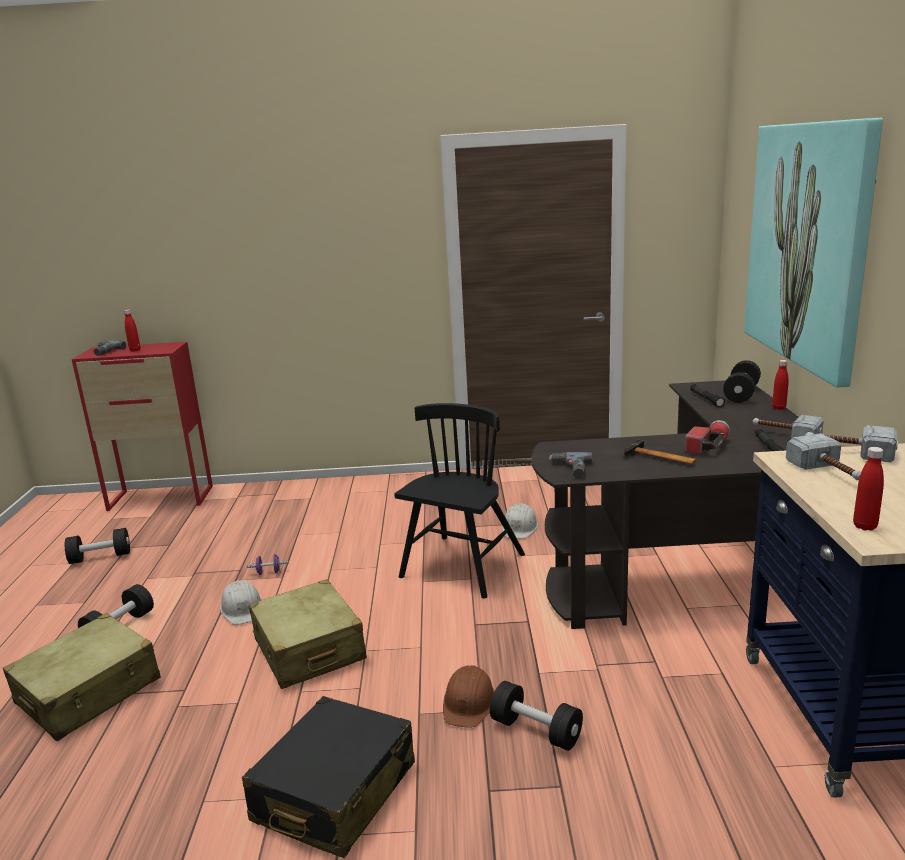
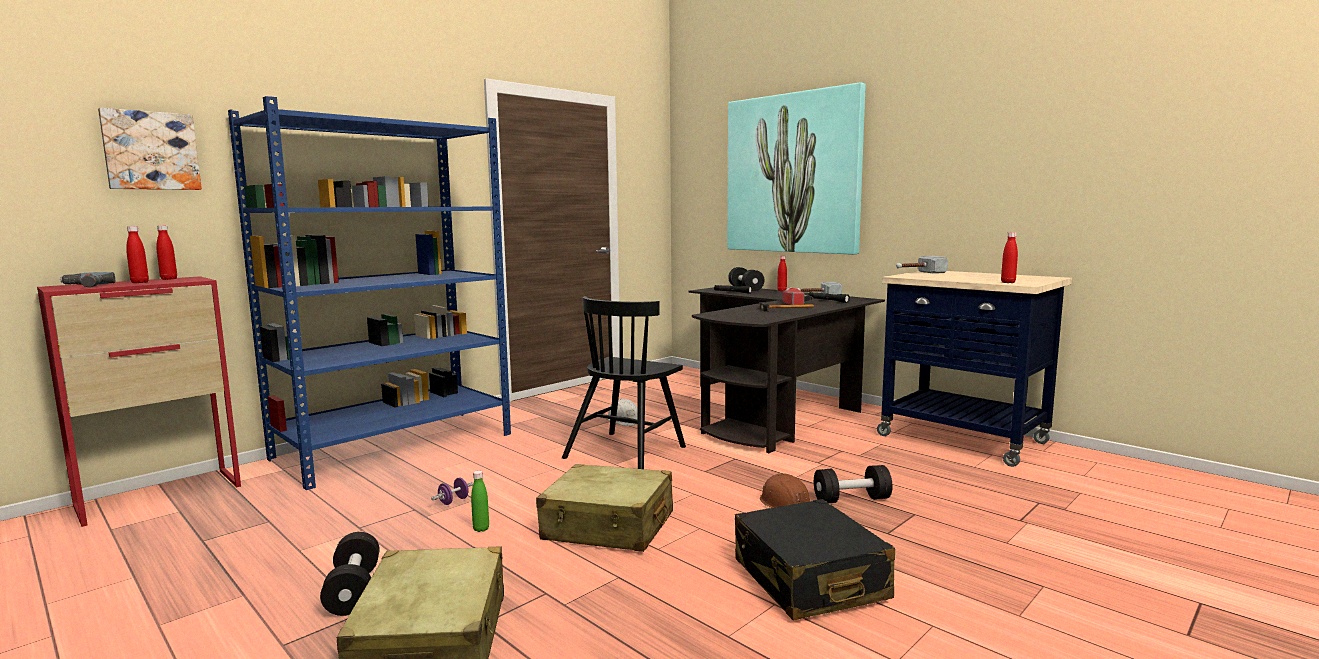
camera: 45 degrees left, 10 degrees down
(100, 557) = (176, 559): black dumbbell -> none
(151, 246) = (151, 151): none -> picture
(160, 345) = (169, 279): none -> red bottle
(242, 609) = (481, 529): white hard hat -> green bottle
(321, 497) = (395, 446): none -> blue bookcase
(459, 568) = (628, 450): black chair -> black chair turned 135 degrees counterclockwise
(570, 470) = (752, 319): power drill -> none
(828, 472) = (936, 276): hammer -> none

